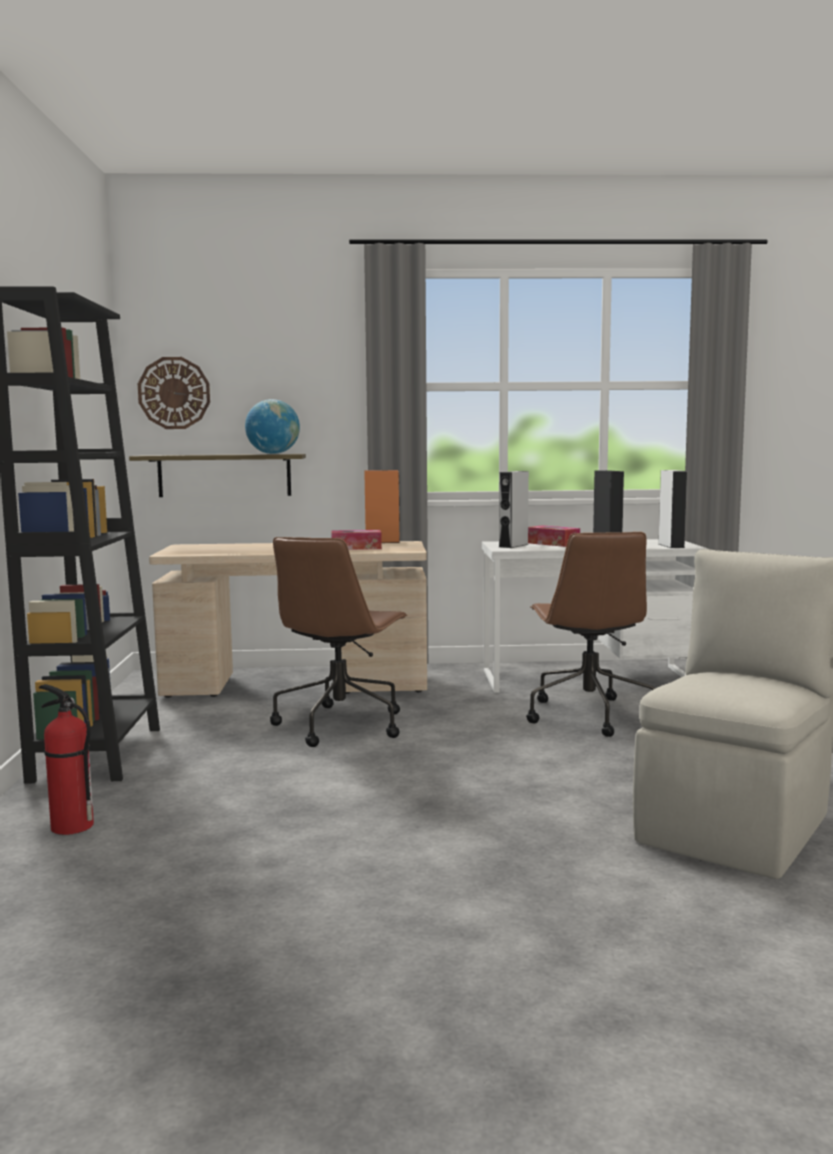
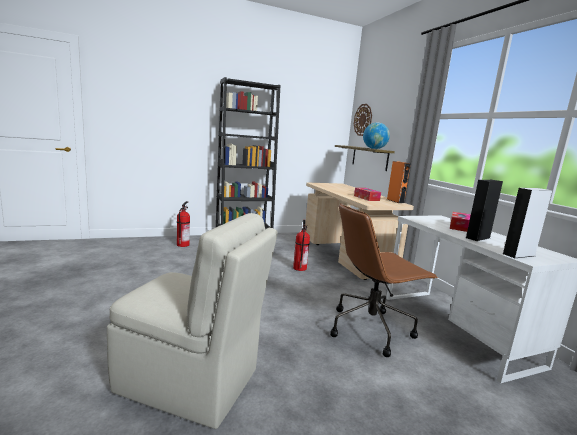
camera: 70 degrees right, 5 degrees up
(340, 724) = (299, 268): brown office chair -> fire extinguisher
(513, 546) = (430, 219): grey speaker -> none

